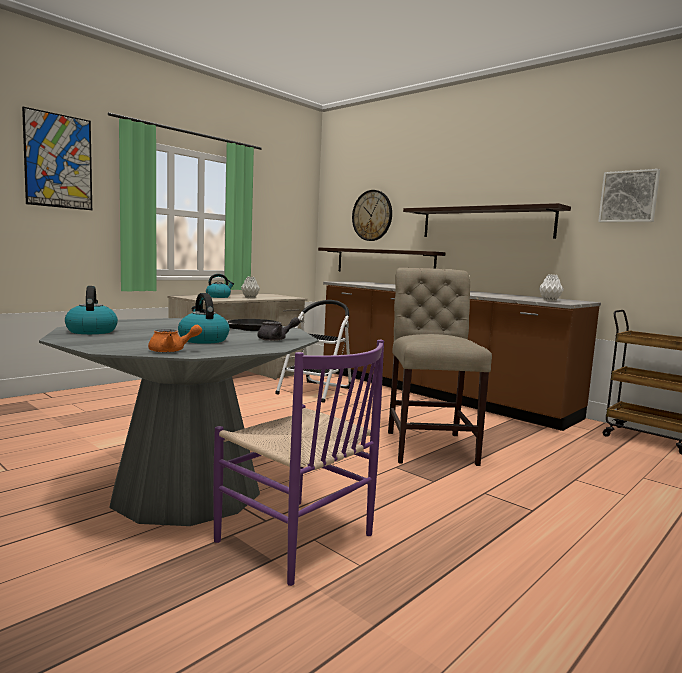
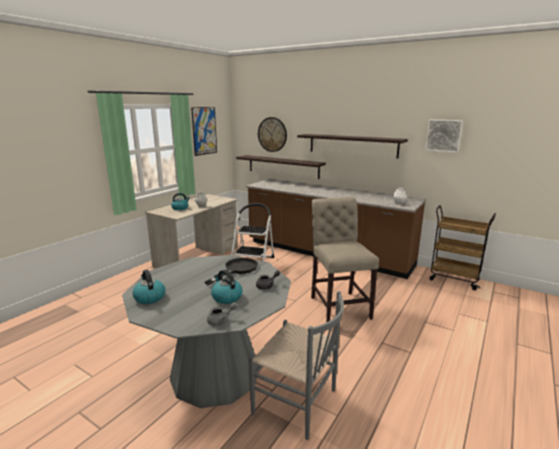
camera: 10 degrees left, 10 degrees up
(58, 161) = (57, 132): picture -> picture (204, 131)
(172, 351) = (221, 320): orange teapot -> grey teapot
(299, 541) = (298, 403): purple chair -> grey chair

